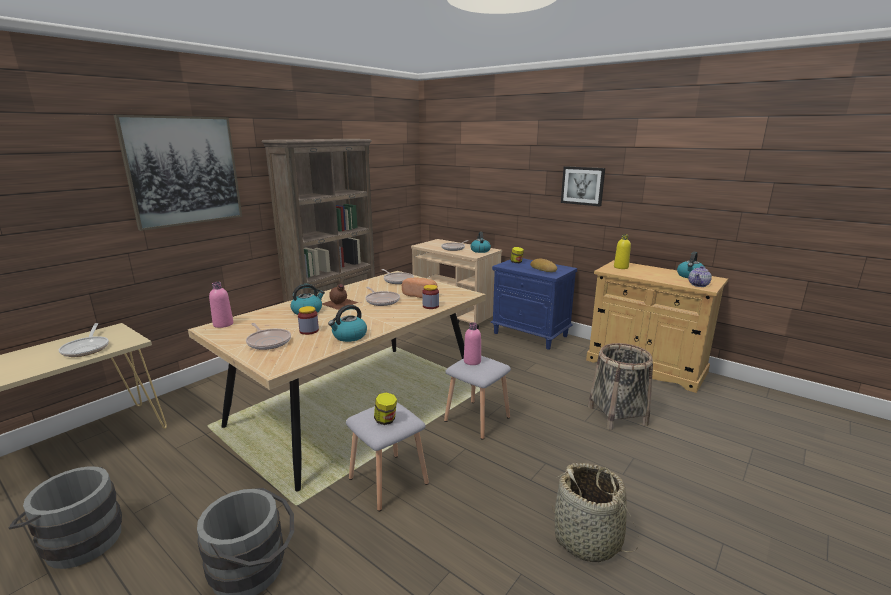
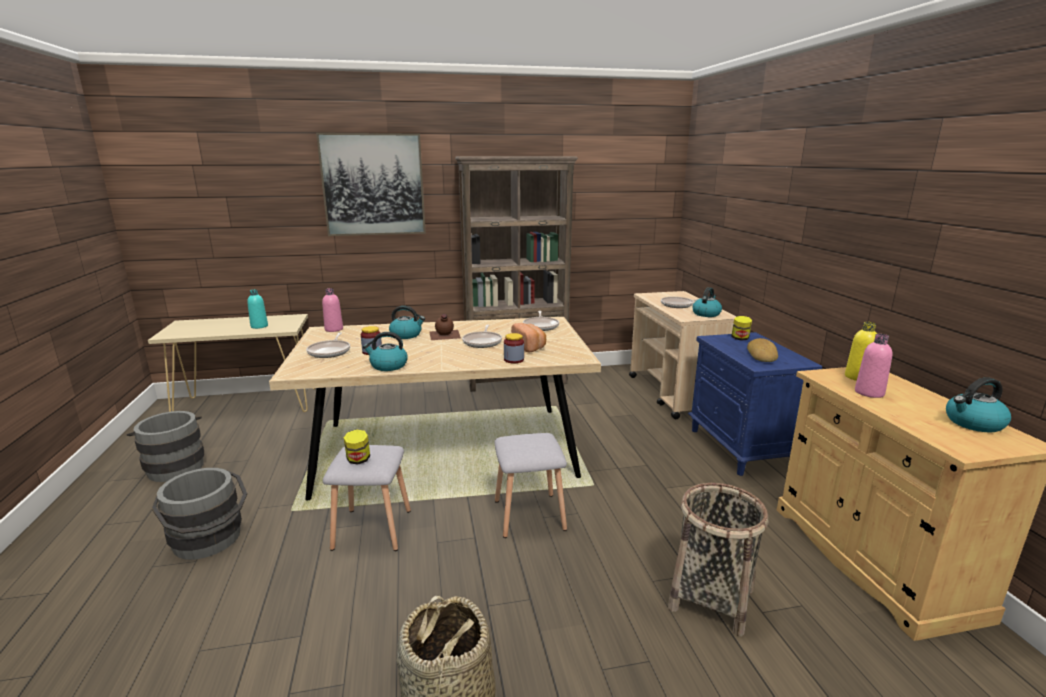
camera: 40 degrees right, 0 degrees up
(87, 348) = (259, 326): frying pan -> turquoise bottle
(472, 361) = (527, 439): pink bottle -> pink bottle (869, 393)
(582, 185) = (847, 234): picture -> none
(698, 285) = (954, 441): teapot -> none

